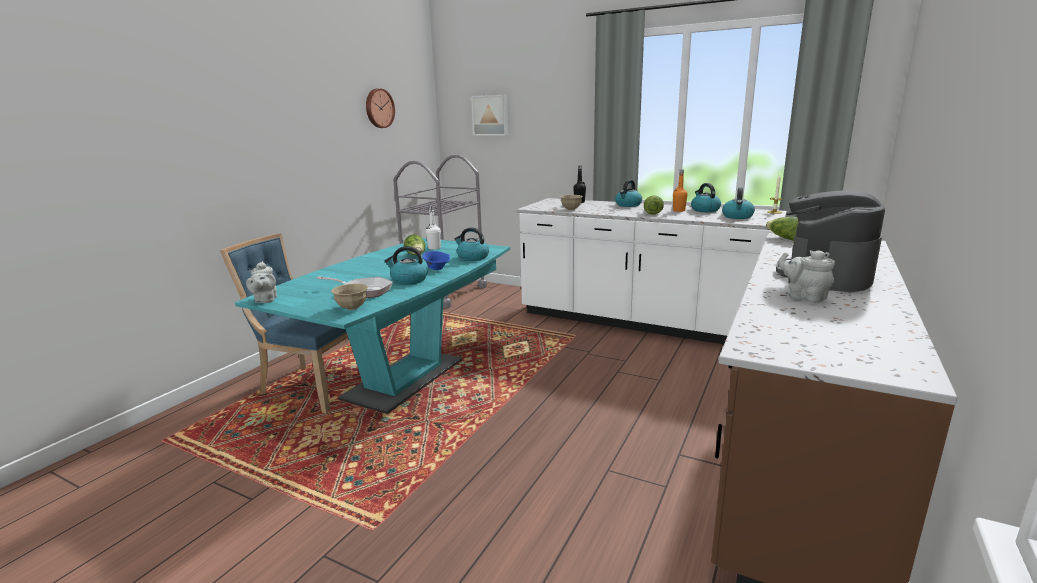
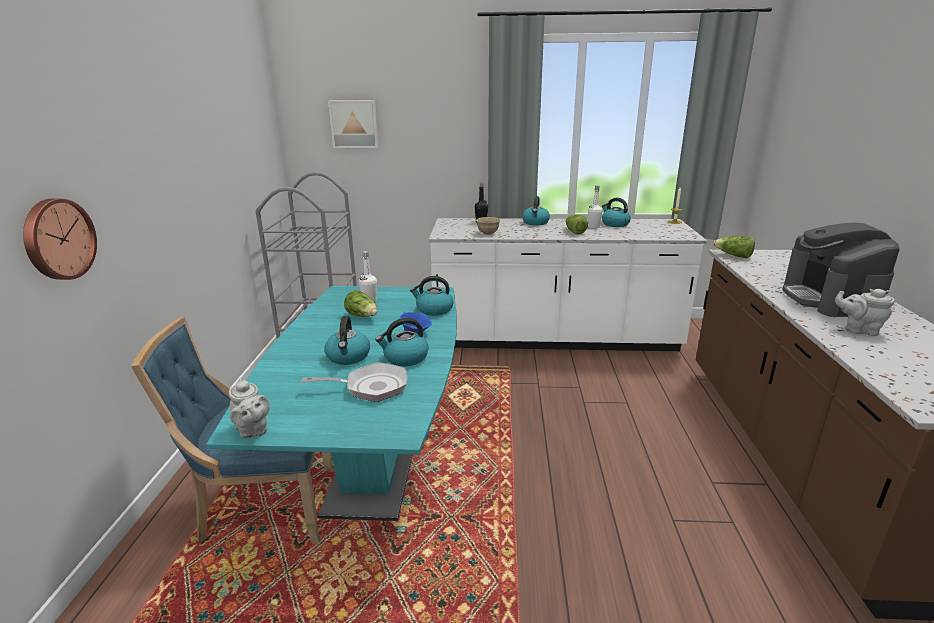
camera: 25 degrees left, 5 degrees up
(352, 307) = (393, 418): beige bowl -> none
(379, 108) = (229, 121): wall clock -> wall clock (57, 239)
(679, 210) = (593, 227): orange bottle -> white bottle
(737, 217) = (655, 230): kettle -> kettle (348, 357)

